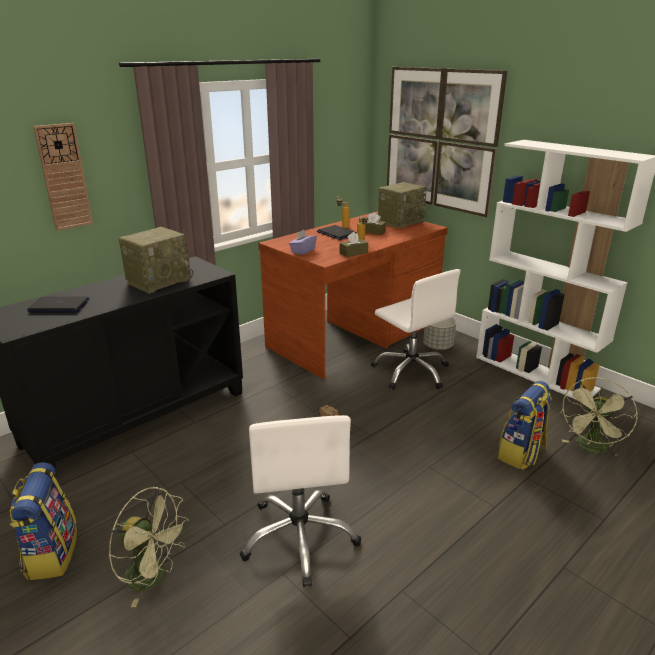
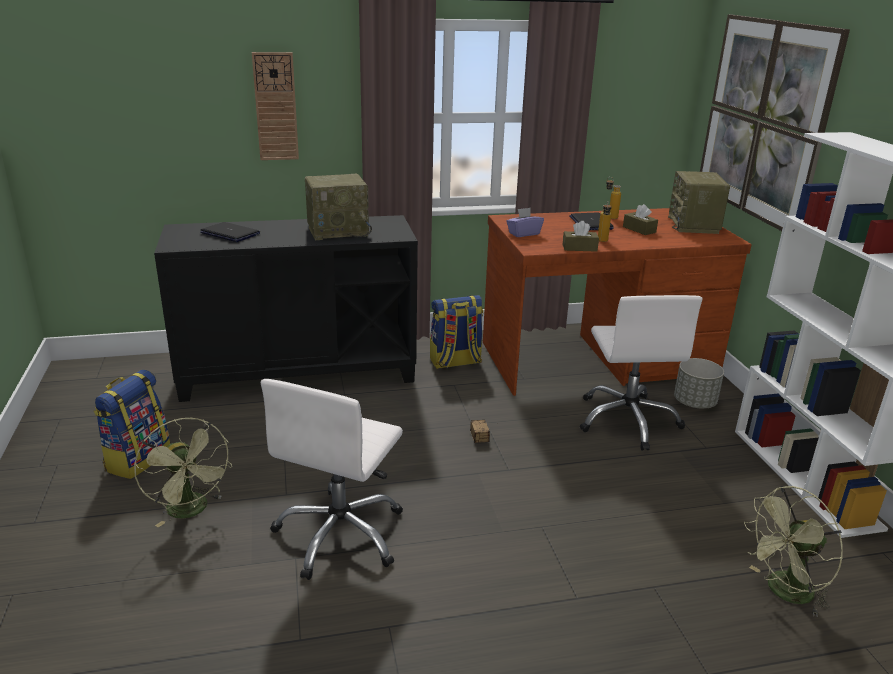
camera: 30 degrees right, 0 degrees up
(401, 222) = (694, 225): radio -> radio turned 105 degrees clockwise
(521, 454) = (675, 559): backpack -> backpack (455, 362)

